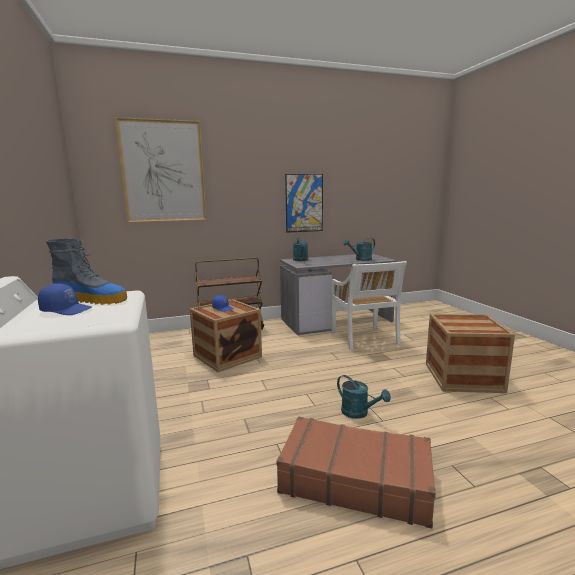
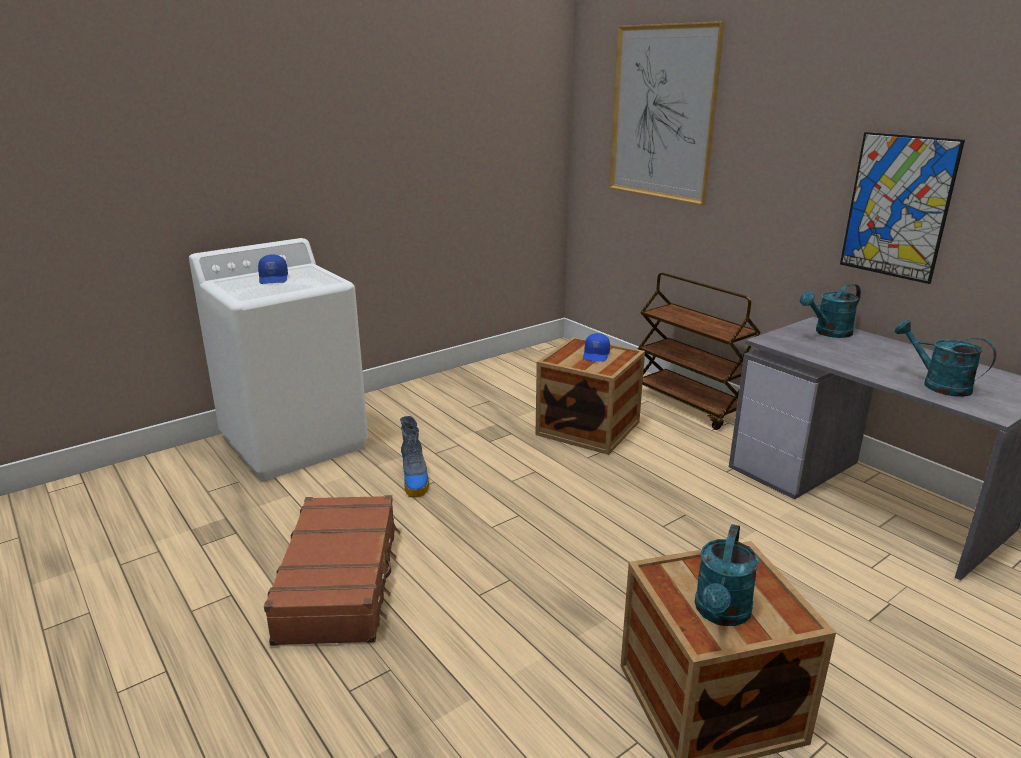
camera: 70 degrees right, 10 degrees up
(93, 300) = (305, 278): boot -> boot (415, 480)
(359, 413) = (489, 570): turquoise watering can -> turquoise watering can (721, 614)
(364, 339) = (795, 546): white chair -> none

